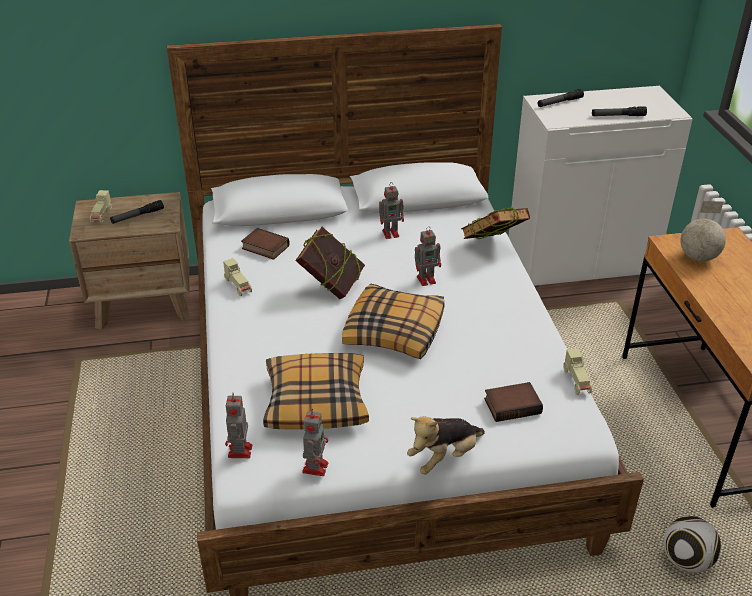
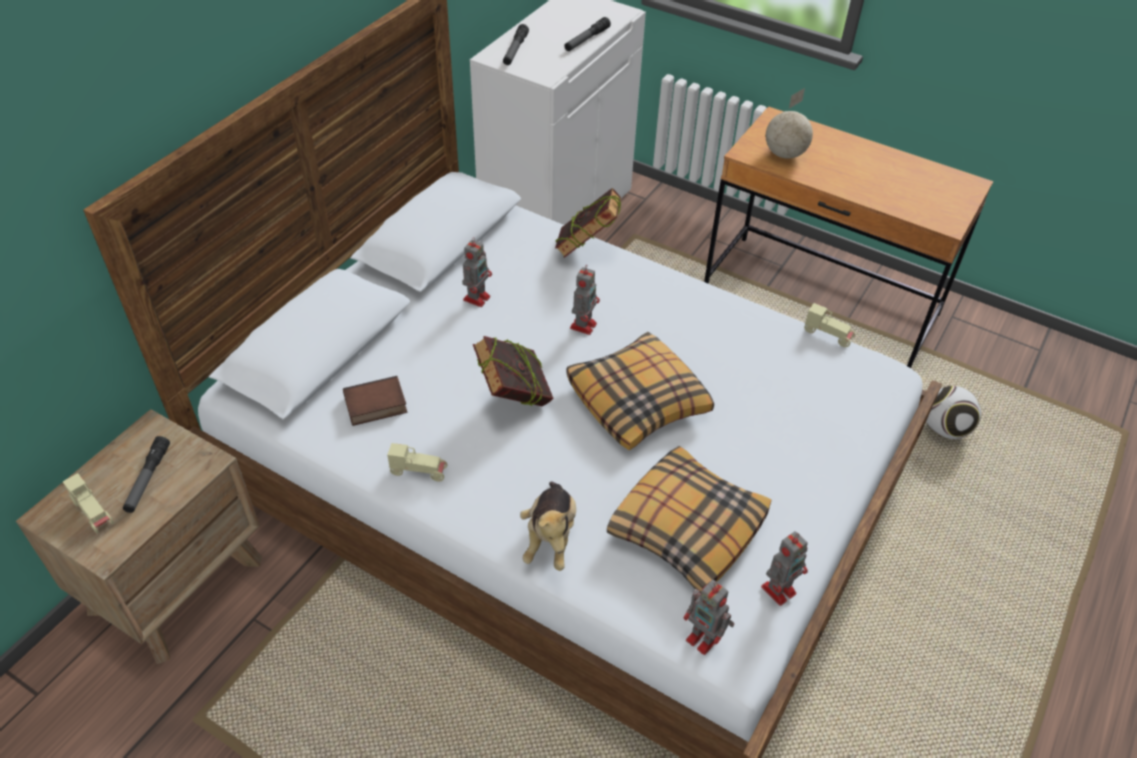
camera: 50 degrees left, 10 degrees up
(315, 466) = (780, 589): toy robot -> toy robot turned 90 degrees clockwise
(444, 457) = (848, 486): plush toy -> plush toy (550, 537)
(512, 405) = (822, 394): book -> none

